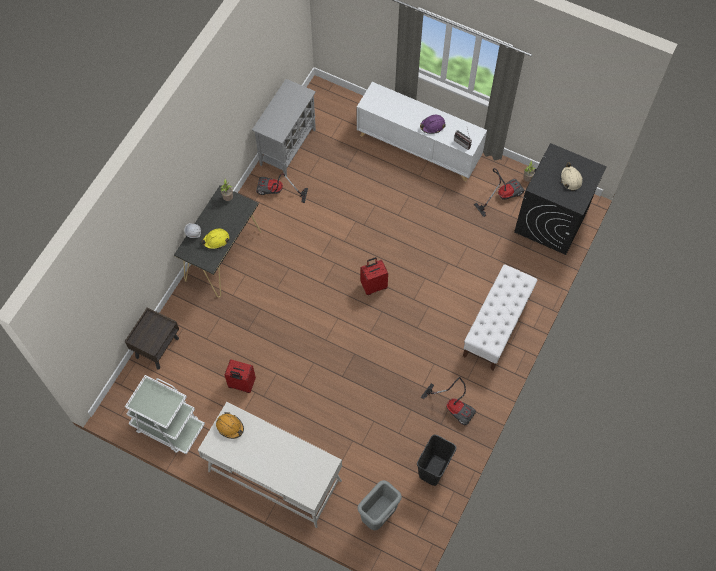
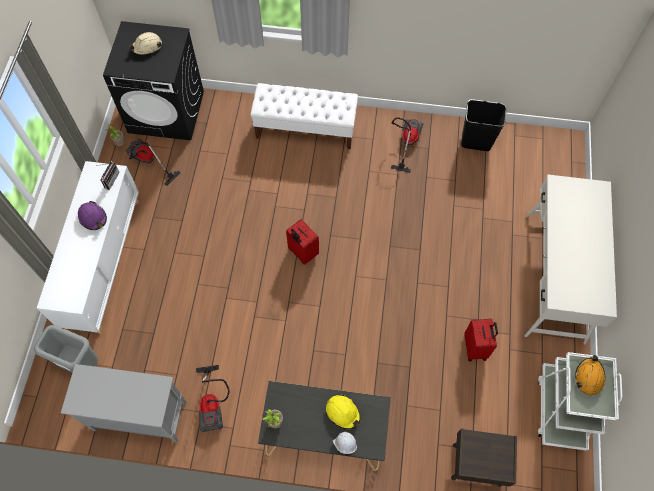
camera: 110 degrees left, 0 degrees up
(230, 427) = (573, 293): orange hard hat -> orange hard hat (589, 377)
(378, 515) = (542, 173): grey trash can -> grey trash can (81, 363)

